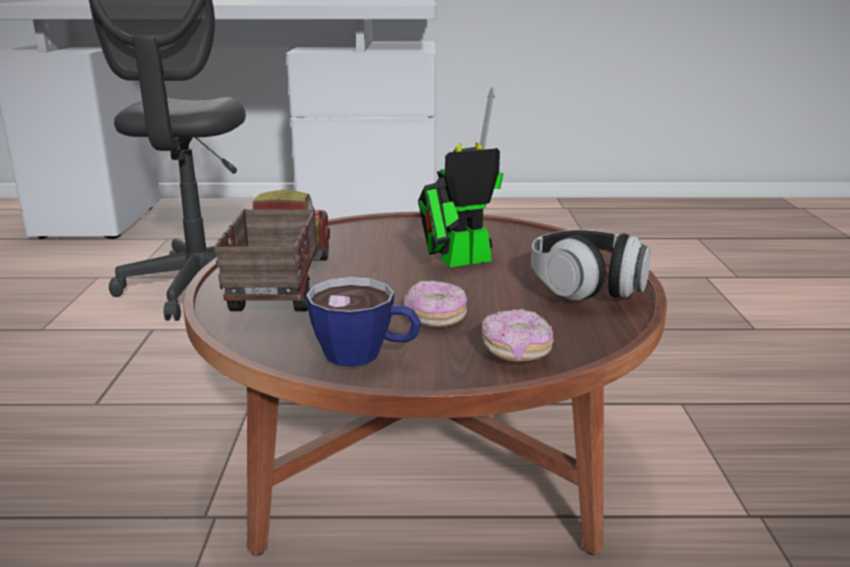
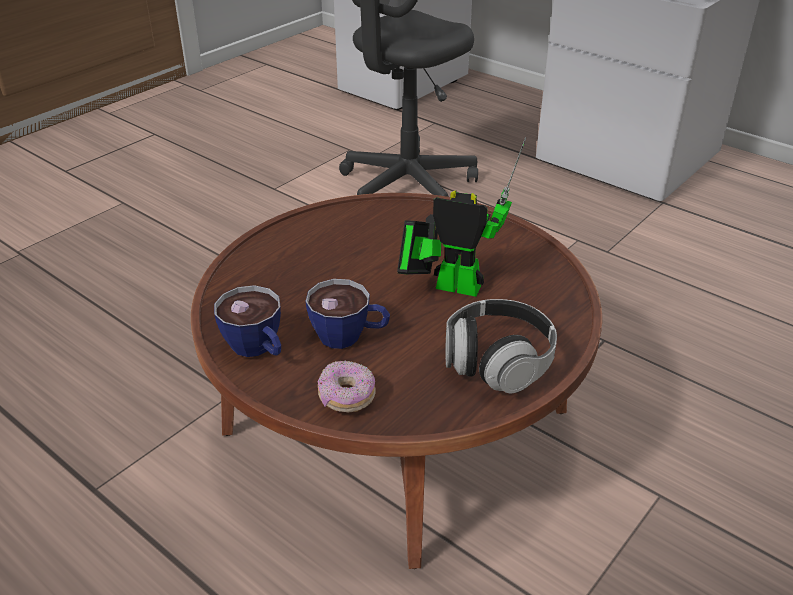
camera: 40 degrees right, 15 degrees up
(279, 285) = (302, 254): toy truck -> none
(434, 318) = (349, 336): donut -> cup

